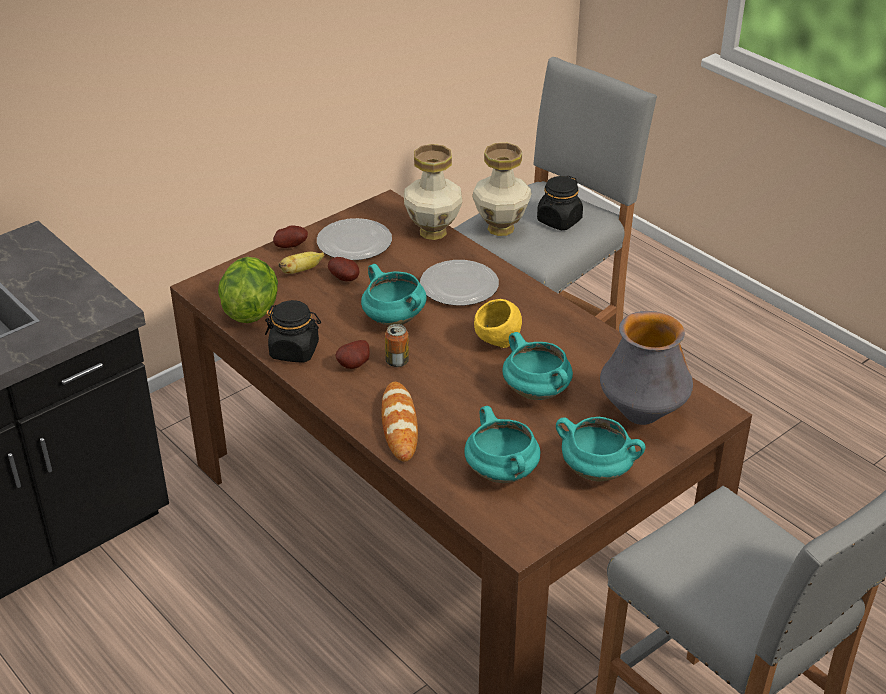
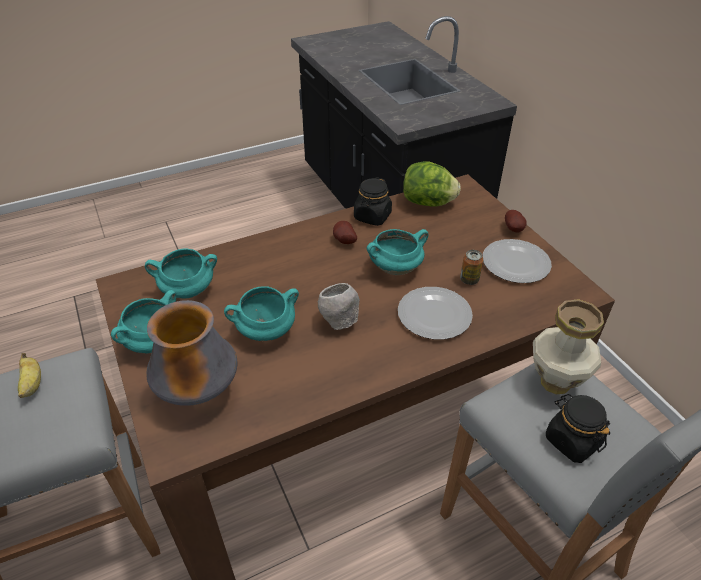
camera: 105 degrees right, 5 degrees up
(301, 270) = (476, 230): banana -> banana (32, 384)
(345, 279) = (459, 251): potato -> none
(397, 361) = (339, 261): can -> can (469, 280)
(399, 425) = (267, 251): bread -> none
(432, 231) = (531, 314): vase -> none
(498, 344) = (339, 321): yellow bowl -> grey bowl

